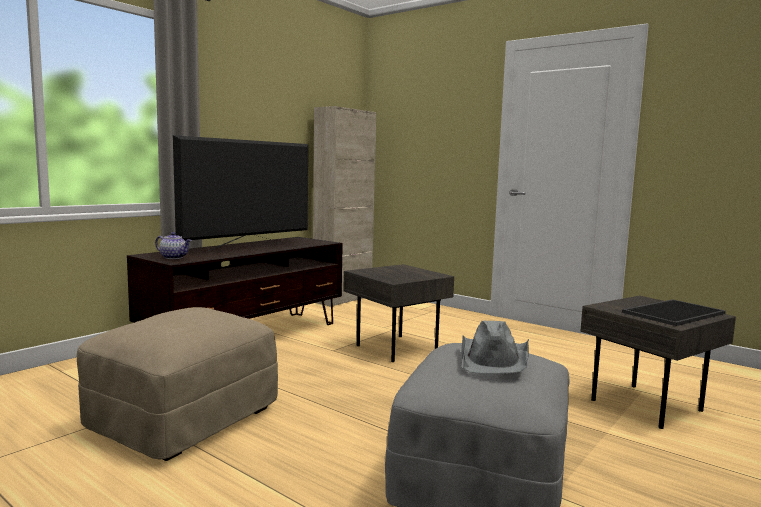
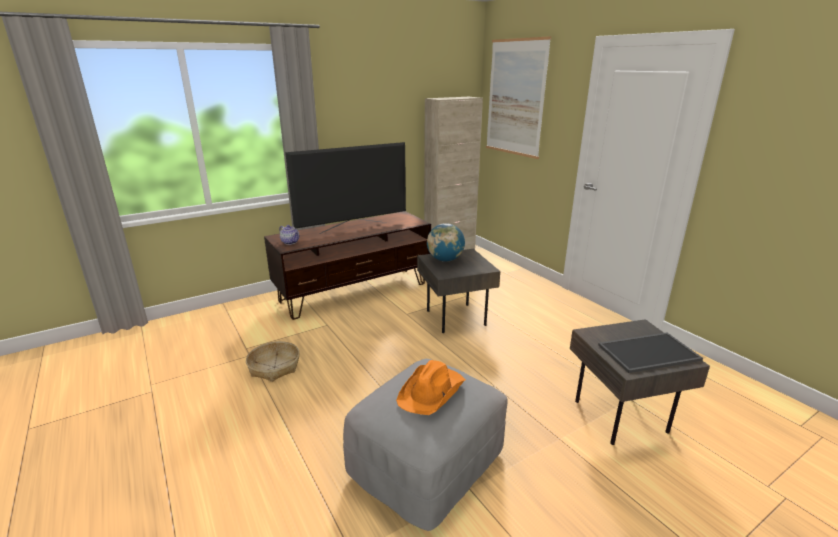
camera: 20 degrees right, 15 degrees up
(184, 418) = (274, 367): beige ottoman -> basket
(382, 272) = (445, 260): none -> globe
(413, 112) = (515, 98): none -> picture
(495, 359) = (432, 391): grey hat -> orange hat

